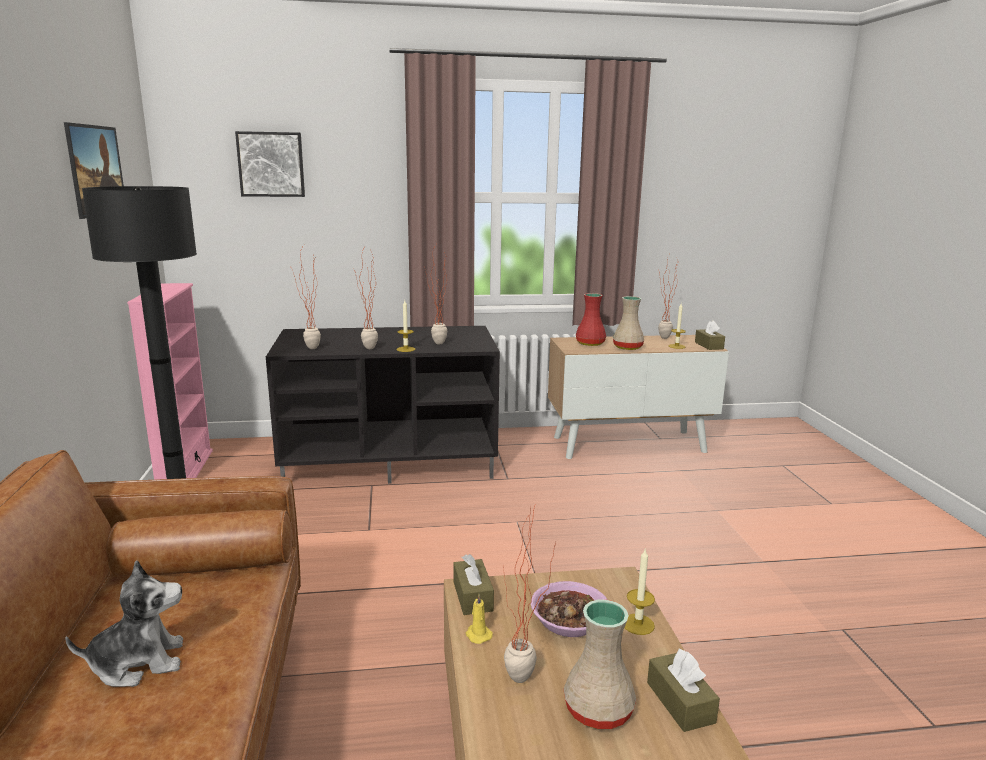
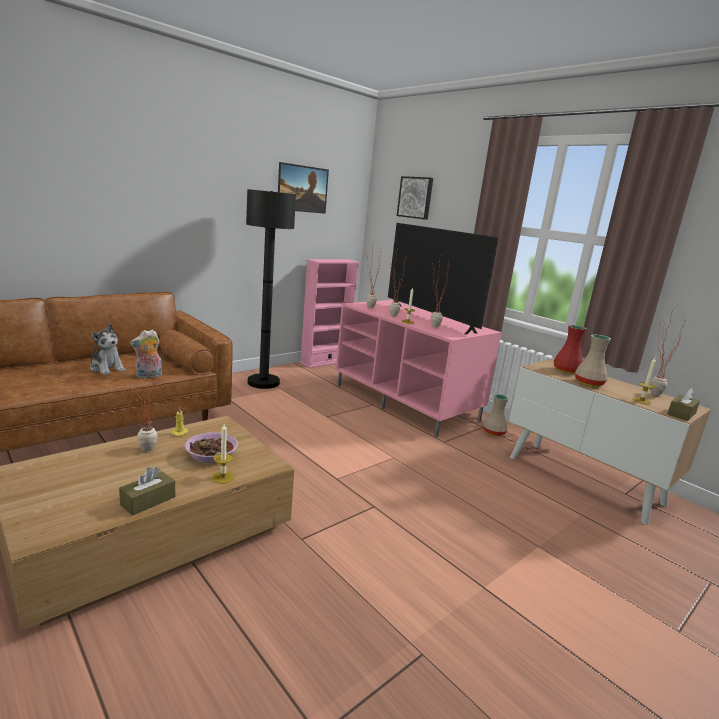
camera: 55 degrees right, 0 degrees up
(249, 615) = (148, 376): none -> plush toy
(391, 461) = (407, 402): black tv stand -> pink tv stand
(402, 336) = (430, 318): none -> television
(472, 596) = (215, 425): brown tissue box -> none
(597, 709) = (130, 475): beige vase -> beige vase (493, 432)

